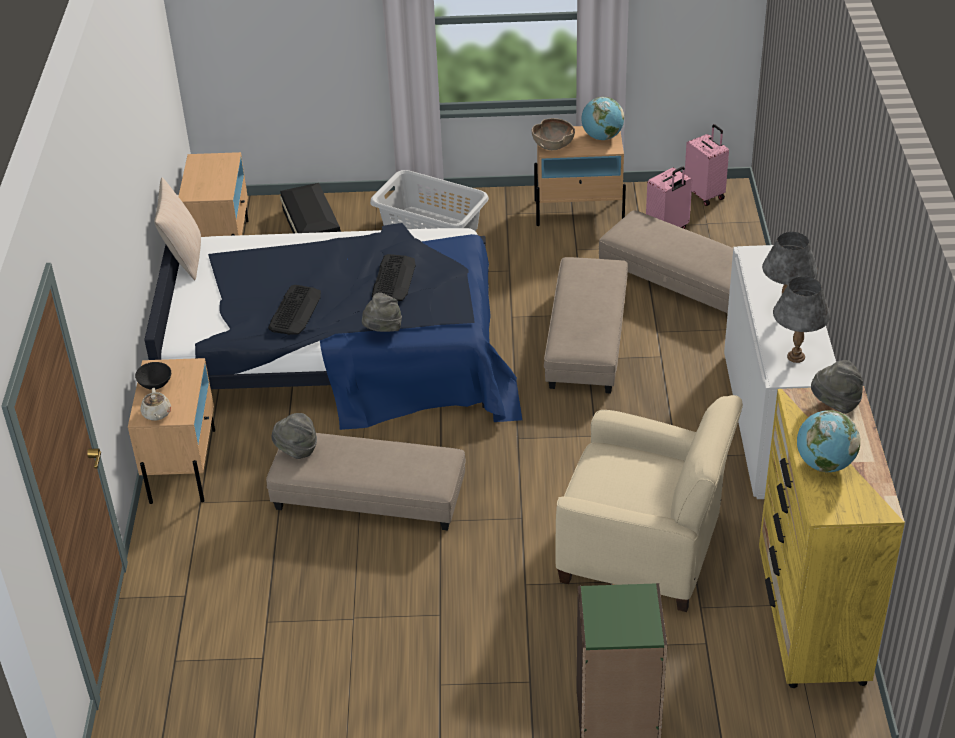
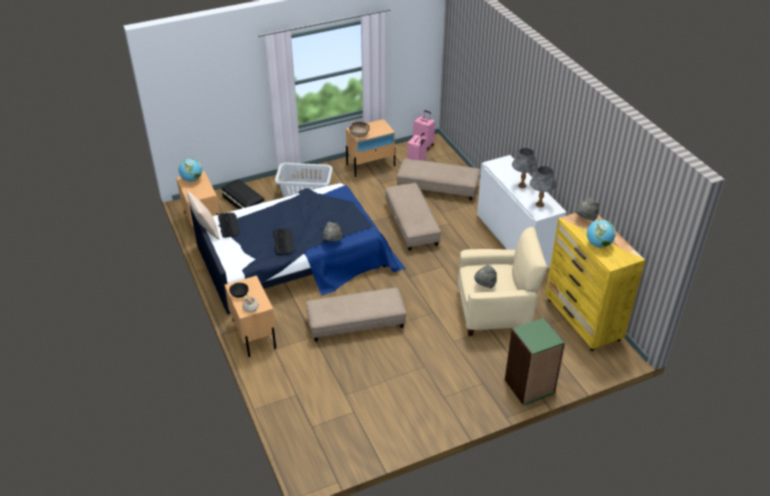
camera: 25 degrees left, 0 degrees up
(296, 450) = (319, 309): grey hat -> grey hat (485, 284)
(394, 279) = (322, 215): keyboard -> keyboard (228, 225)
(602, 137) = (379, 126): globe -> globe (192, 179)

